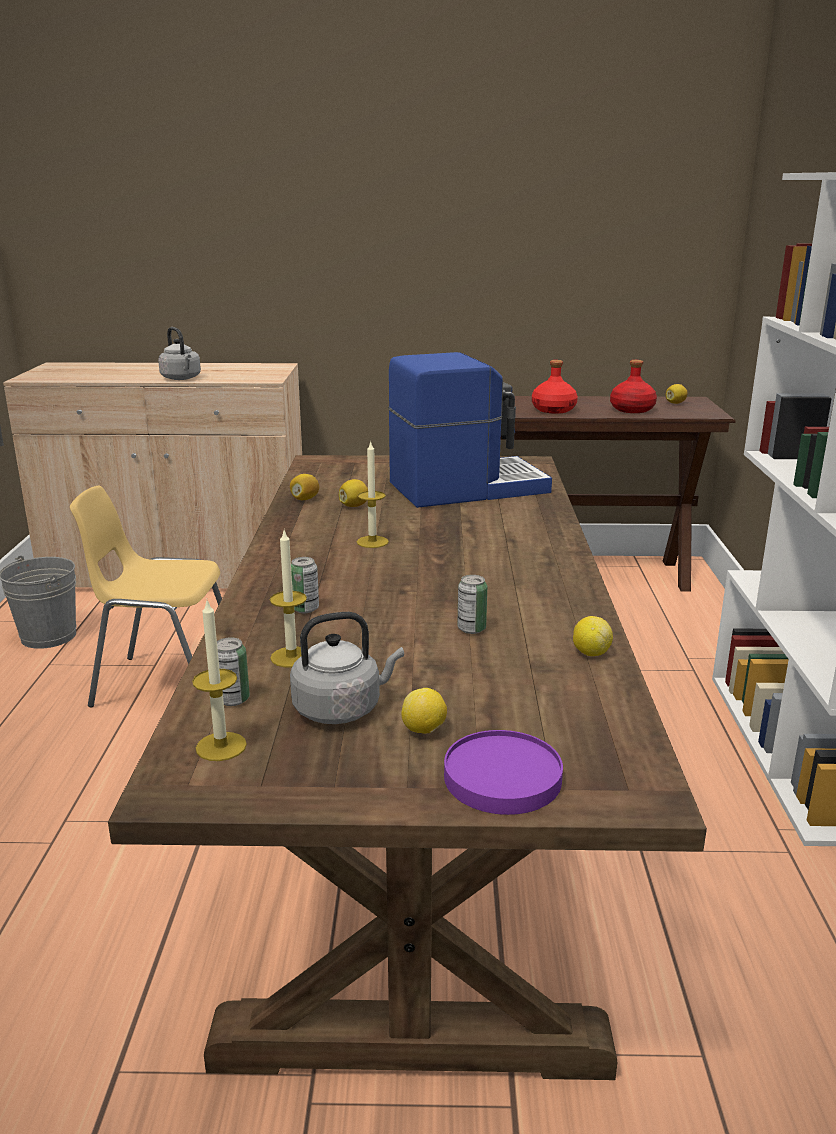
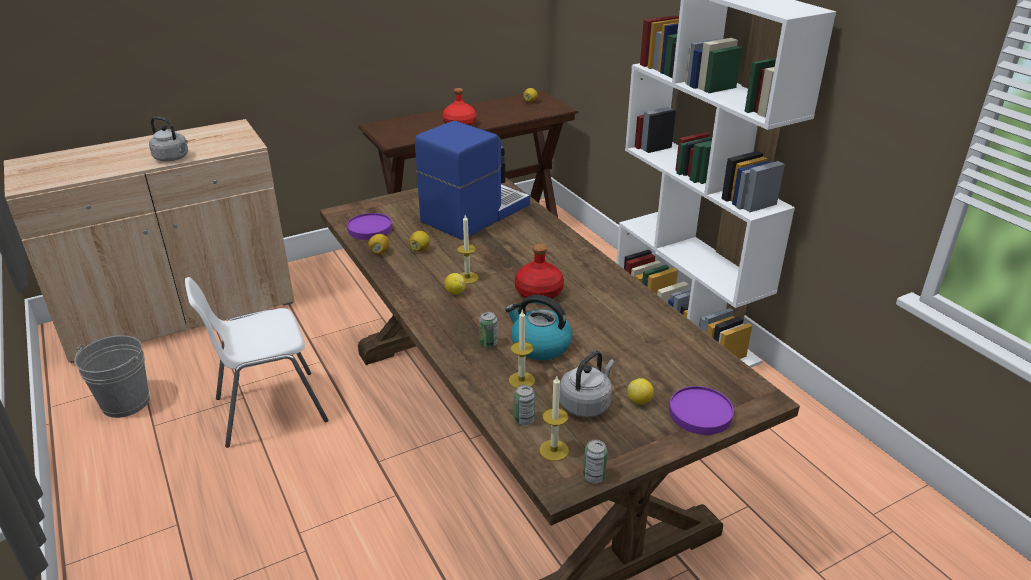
camera: 30 degrees left, 10 degrees up
(167, 684) = (269, 409): yellow chair -> white chair
(323, 479) = (369, 229): none -> purple plate
(368, 628) = (539, 345): none -> kettle
(471, 629) = (594, 327): can -> can (594, 476)
(591, 653) = (666, 323): lemon -> lemon (455, 292)
(632, 409) = (509, 113): red bottle -> red bottle (539, 292)

